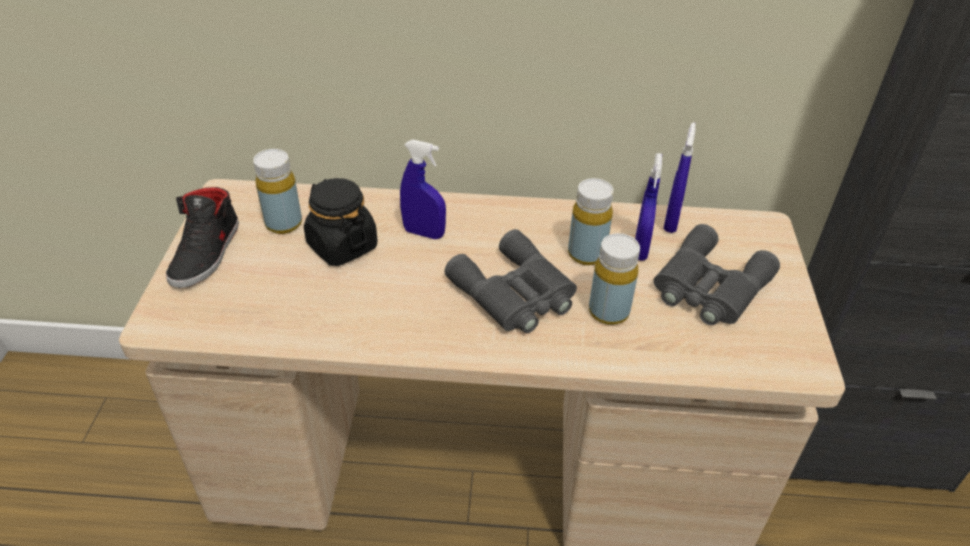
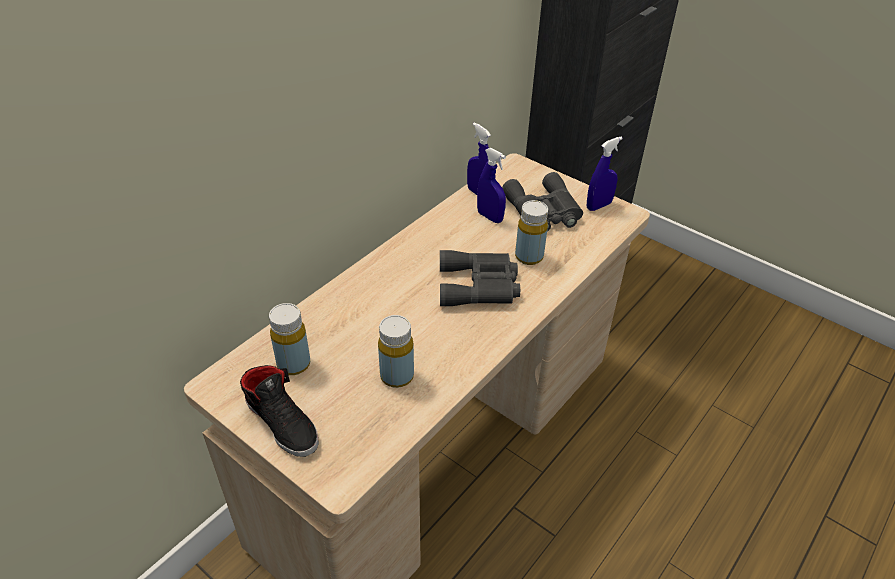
camera: 55 degrees left, 0 degrees up
(342, 246) = (353, 343): black jar -> none
(424, 233) = (382, 297): blue spray bottle -> blue spray bottle (598, 206)
(586, 254) = (473, 239): yellow bottle -> yellow bottle (397, 376)

